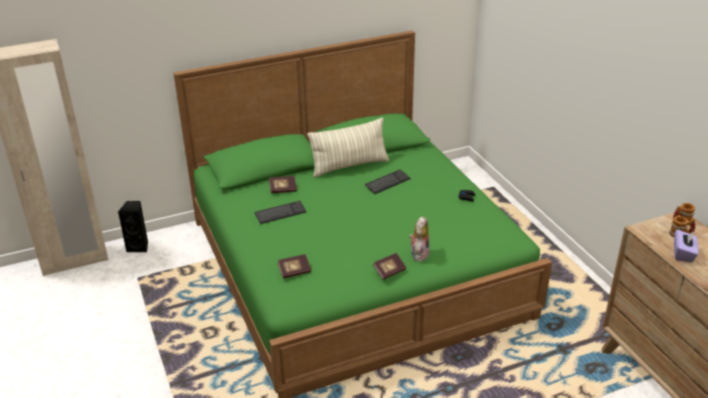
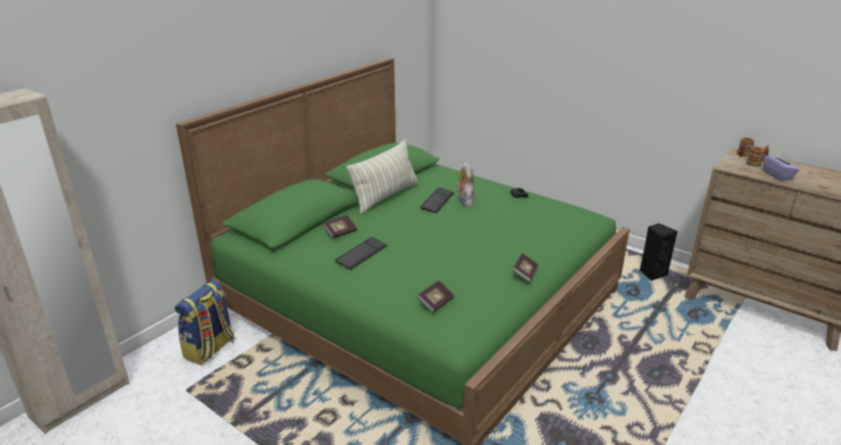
camera: 30 degrees left, 5 degrees down
(139, 247) = (160, 356): black speaker -> black speaker (652, 274)
(173, 253) = (210, 349): none -> backpack
(419, 254) = (533, 251): plush toy -> plush toy (464, 201)

